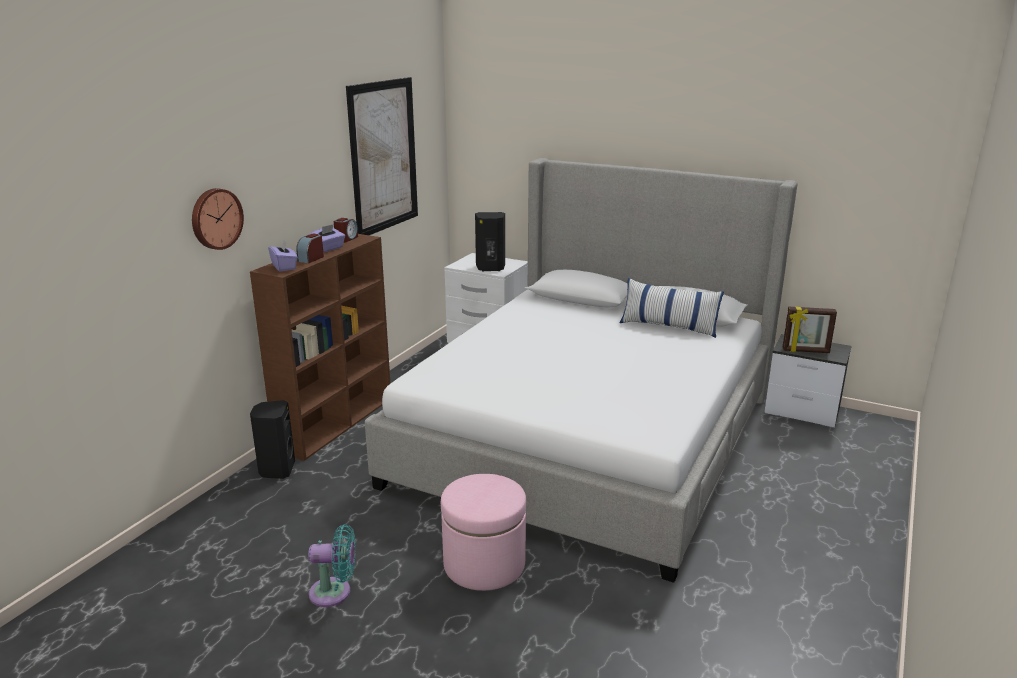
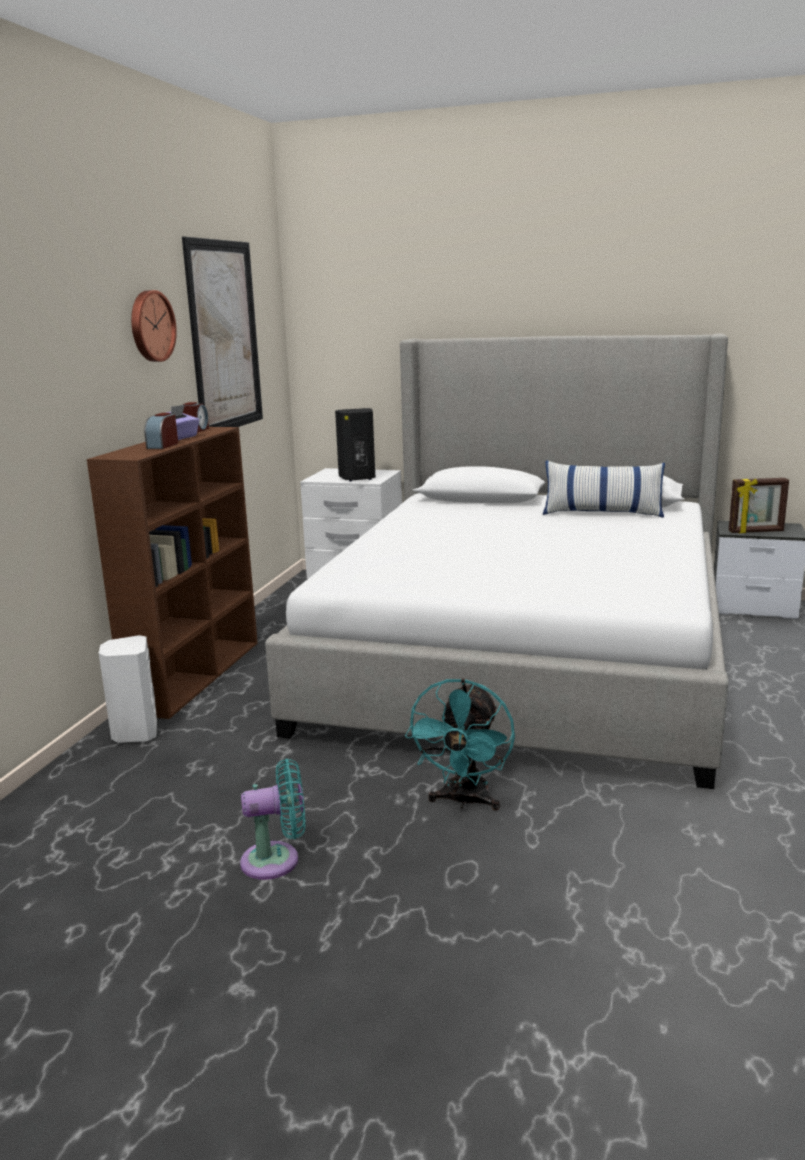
camera: 10 degrees left, 5 degrees down
(215, 218) = (42, 381): wall clock -> wall clock (150, 326)
(276, 470) = (134, 733): black speaker -> white speaker
(284, 267) = (132, 453): purple tissue box -> none
(484, 564) = (464, 801): pink ottoman -> turquoise fan

